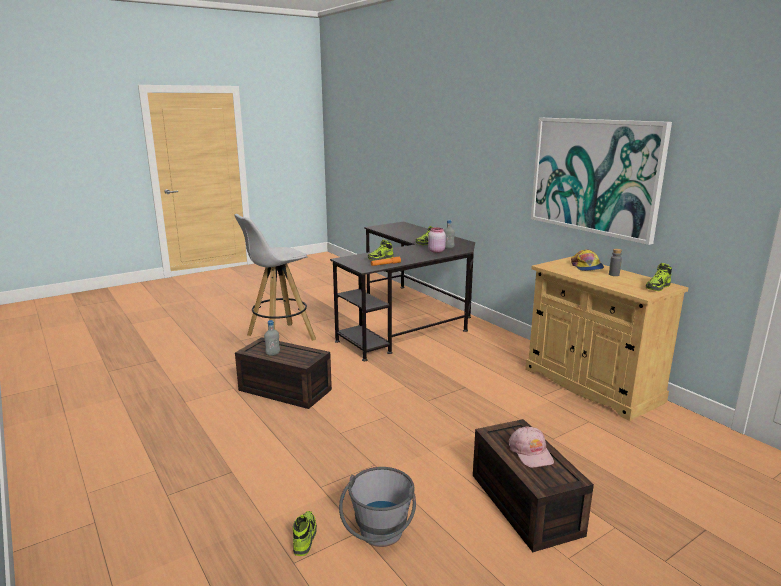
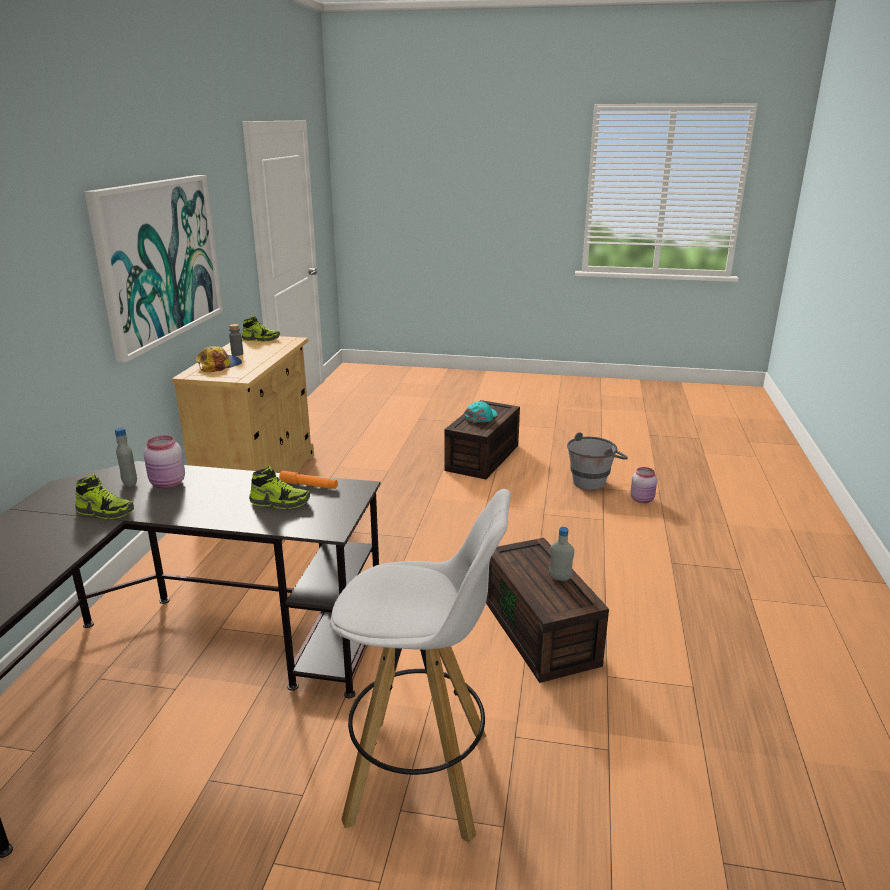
camera: 135 degrees left, 5 degrees up
(304, 538) = (642, 499): shoe -> pink jar
(531, 452) = (481, 417): pink cap -> turquoise cap

